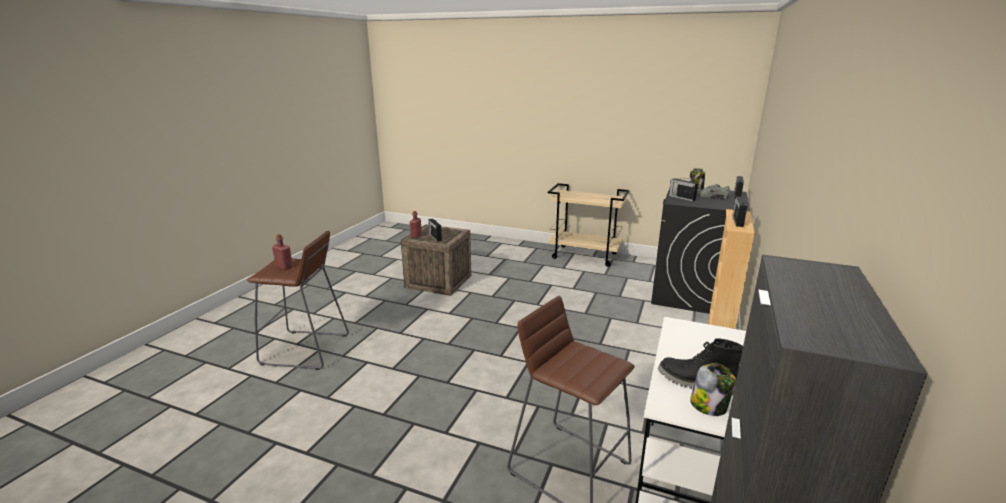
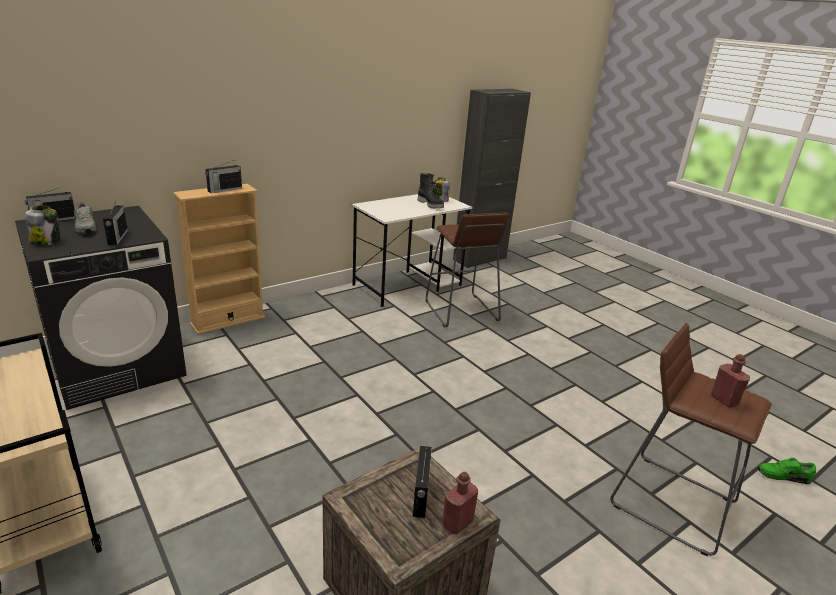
camera: 150 degrees left, 5 degrees up
(198, 399) = (782, 476): none -> green shoe

